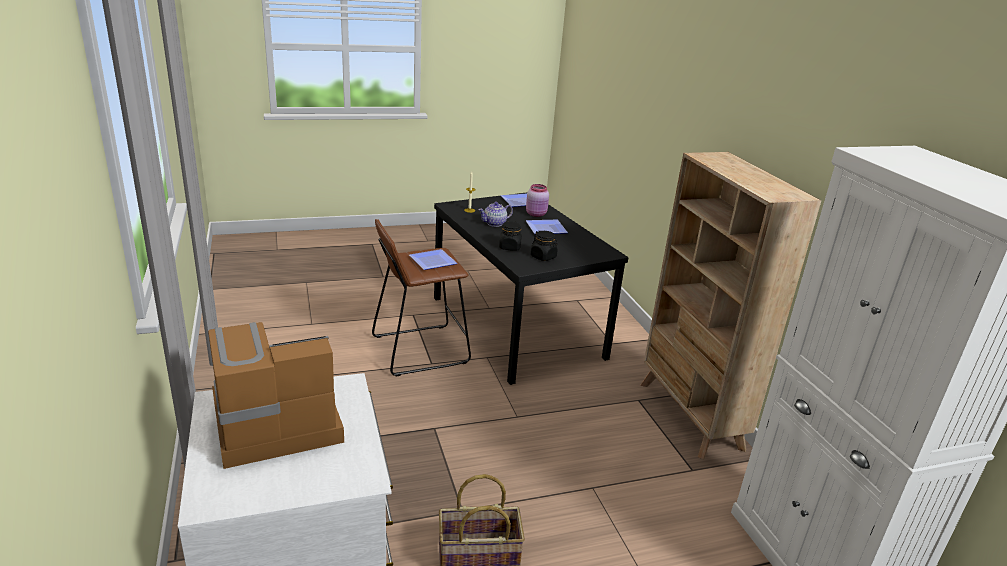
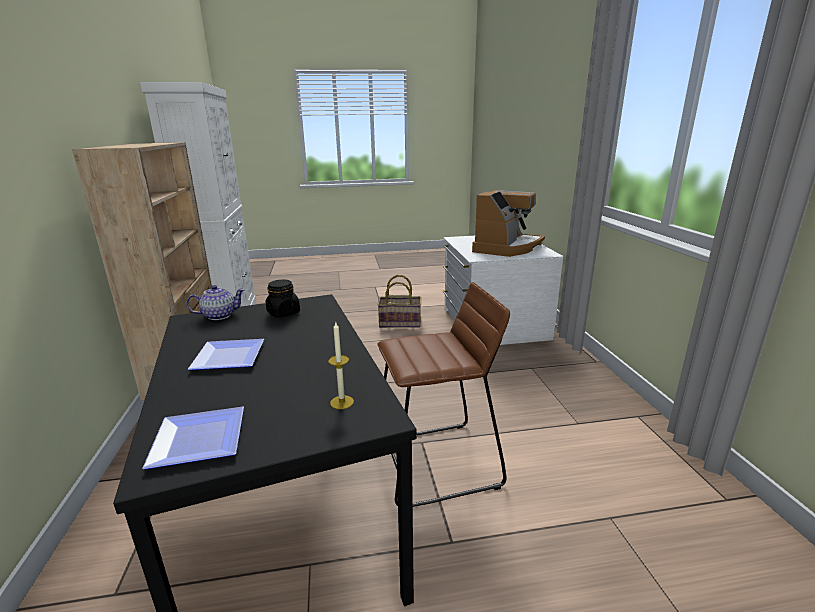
camera: 170 degrees left, 5 degrees down
(275, 424) = (507, 248): coffee machine -> coffee machine turned 45 degrees counterclockwise
(434, 262) = (420, 348): plate -> none
(495, 223) = (310, 366): teapot -> teapot (219, 315)
(510, 247) = (317, 324): black jar -> none
(536, 214) = (205, 394): pink jar -> none

